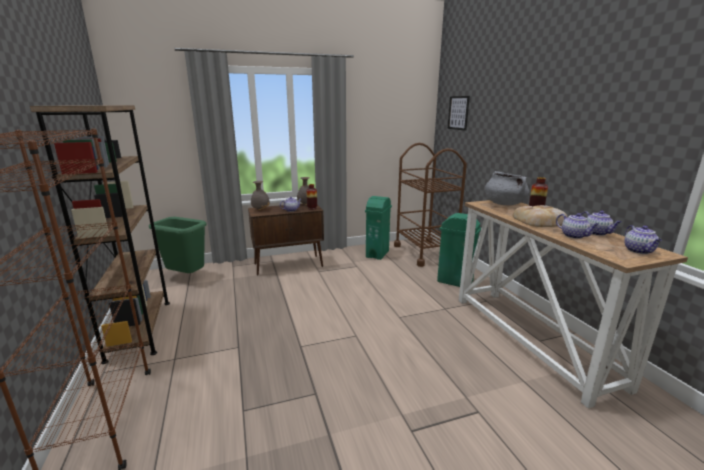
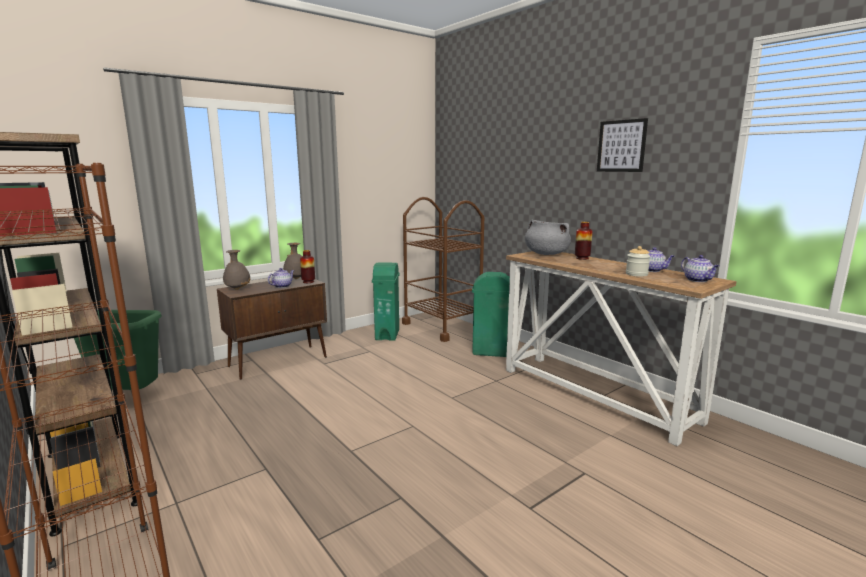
camera: 20 degrees left, 5 degrees down
(458, 113) = (466, 162): picture -> picture (621, 146)
(540, 221) = (595, 265): bread -> none
(574, 236) = (636, 274): teapot -> jar

